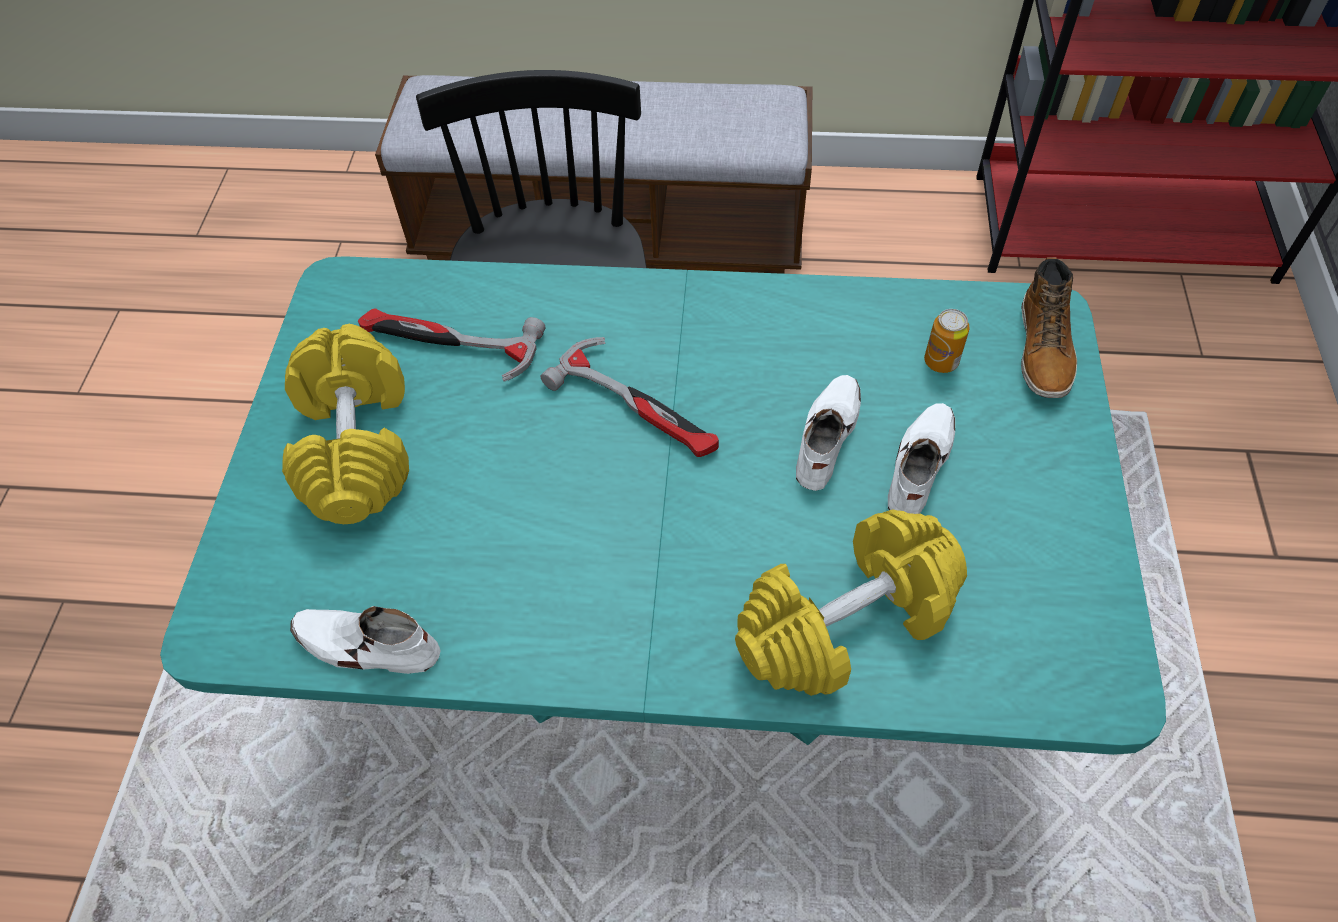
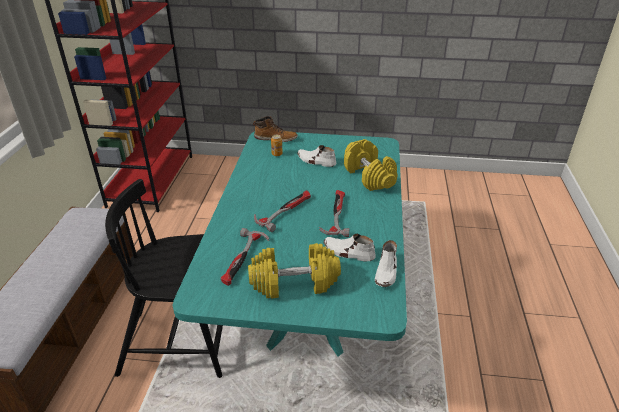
camera: 90 degrees left, 20 degrees down
(622, 525) = (335, 215): none -> hammer
(825, 437) = (303, 175): white shoe -> white shoe (348, 252)

